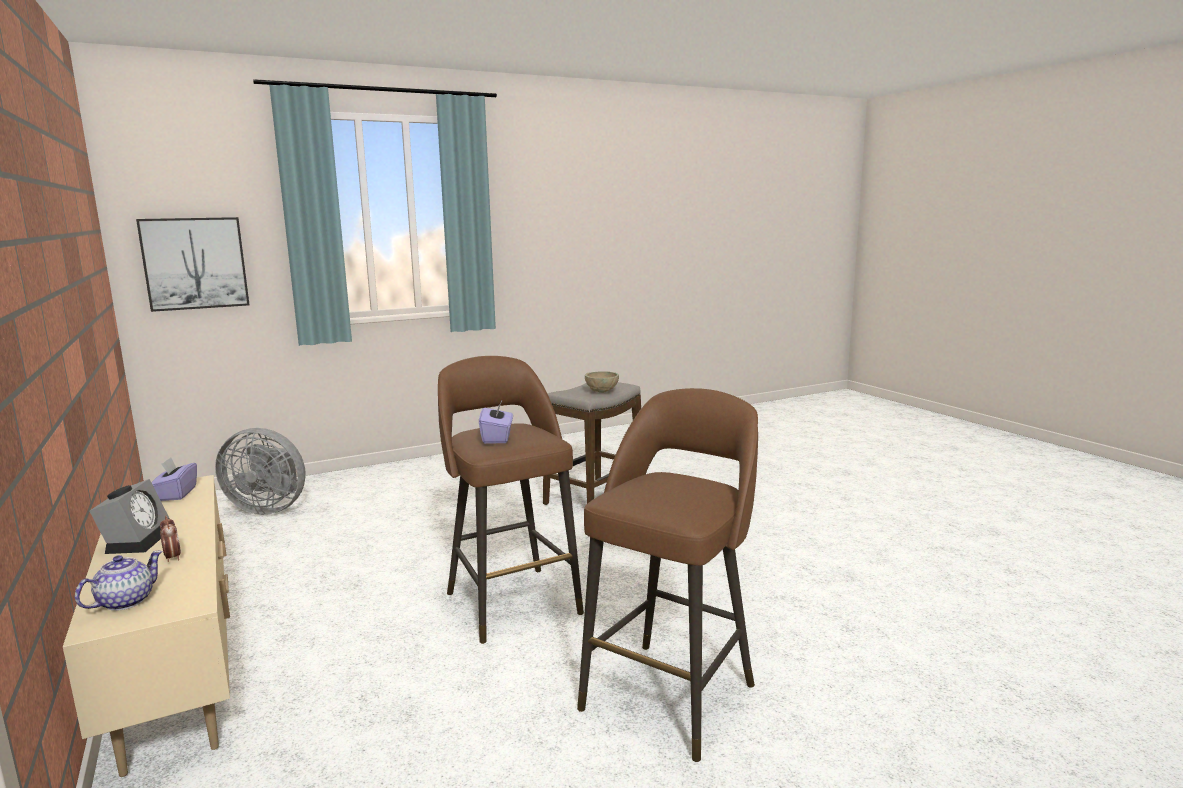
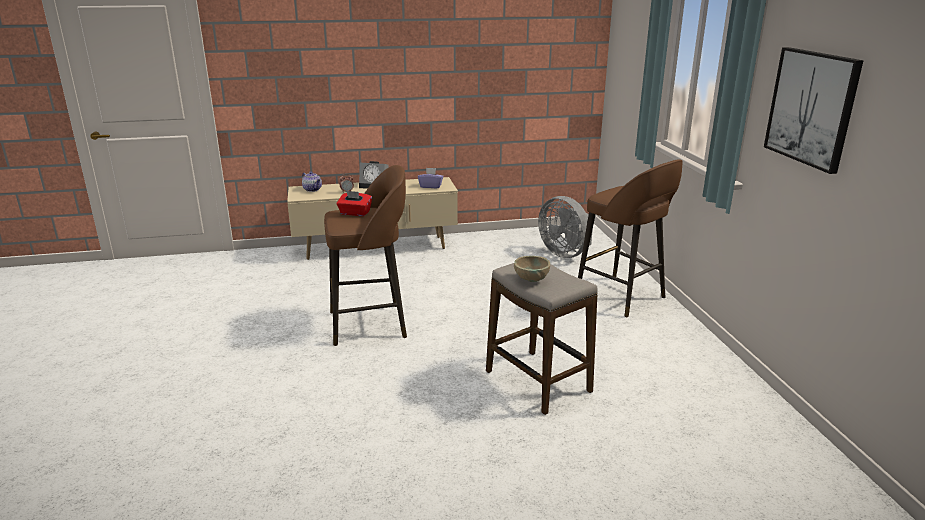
camera: 105 degrees right, 10 degrees up
(195, 263) = (626, 74): picture -> picture (812, 107)
(269, 508) = (565, 253): grey fan -> grey fan turned 60 degrees counterclockwise
(497, 438) = (355, 213): purple tissue box -> red tissue box
(671, 694) = (229, 360): brown stool -> brown stool (622, 297)

